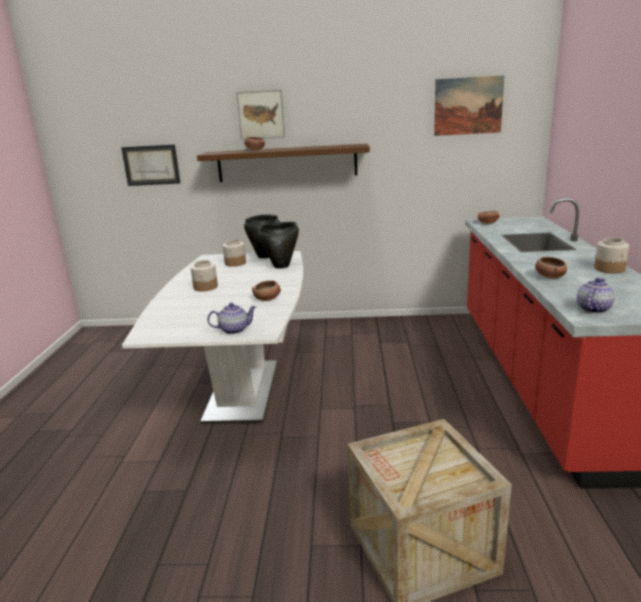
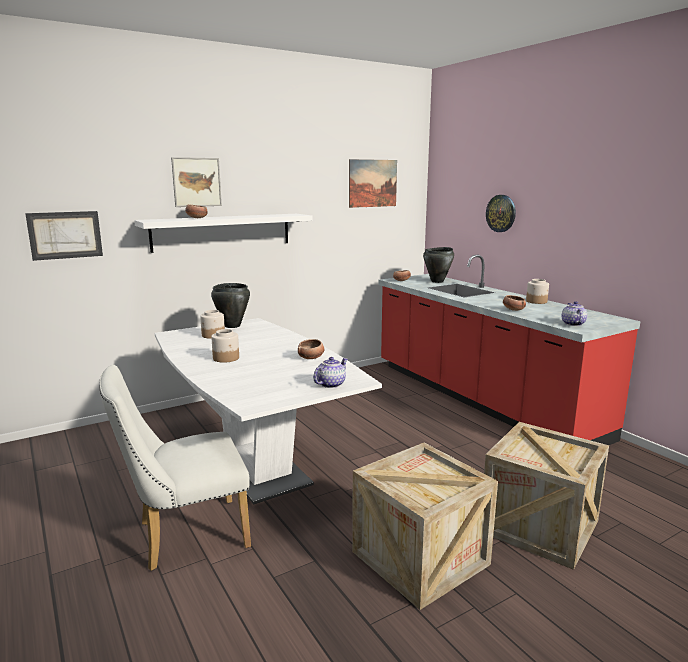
camera: 35 degrees left, 5 degrees down
(131, 433) = (184, 536): none -> white chair
(266, 526) = (420, 558): none -> crate
(281, 266) = (268, 331): black cooking pot -> black cooking pot (437, 281)
(287, 163) = (222, 232): brown shelf -> white shelf
(606, 143) = (501, 213): none -> wall clock

